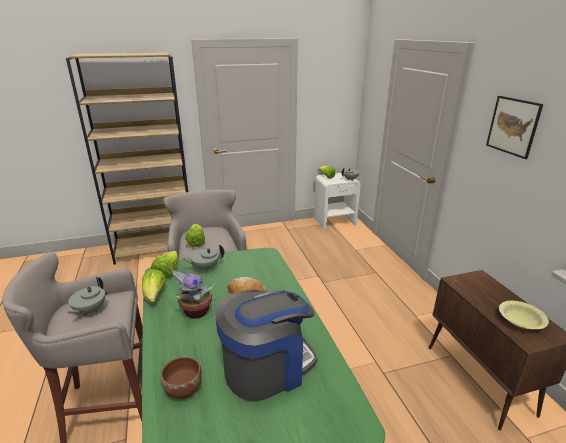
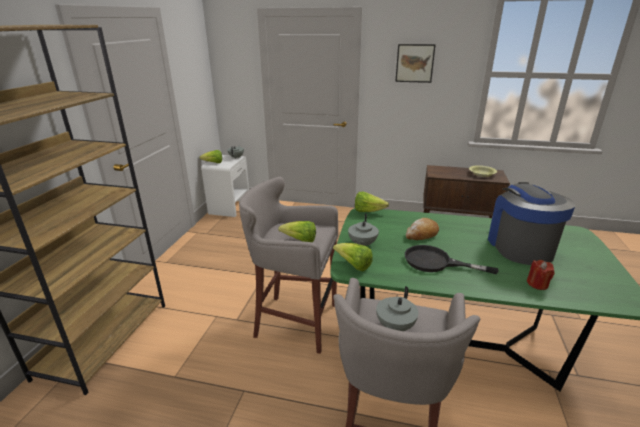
camera: 60 degrees left, 0 degrees up
(90, 311) = (394, 327): grey teapot -> grey teapot turned 75 degrees clockwise
(155, 296) = (394, 279): lettuce -> lettuce (368, 211)
(183, 389) = (537, 284): brown bowl -> red candle
(195, 312) = (436, 262): potted plant -> black frying pan

